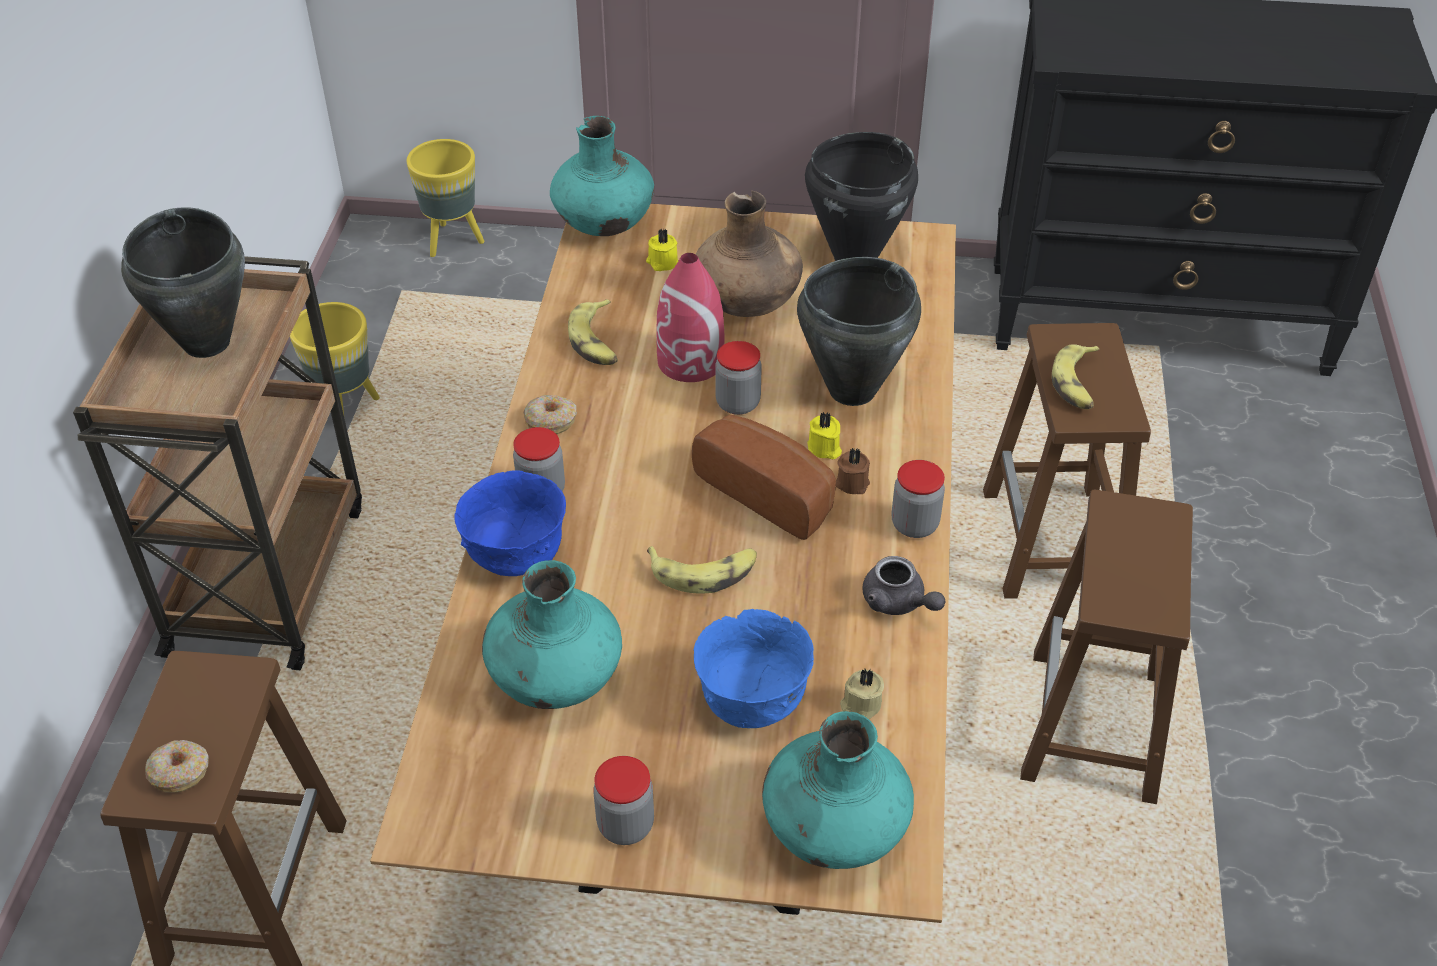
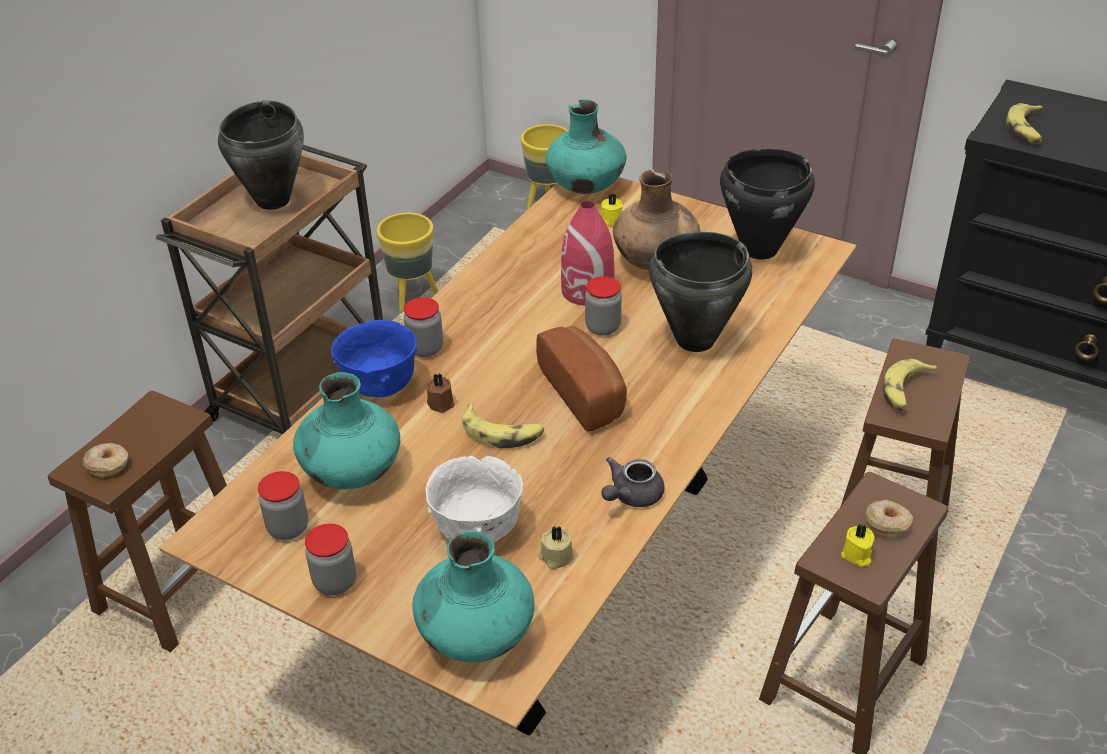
camera: 25 degrees right, 5 degrees down
(551, 421) = (462, 305): donut -> donut (887, 524)
(597, 341) = (529, 261): banana -> banana (1026, 130)
(752, 703) = (477, 530): blue bowl -> white bowl
(824, 449) = (646, 375): yellow candle -> yellow candle (856, 555)
(852, 482) = (652, 403): brown candle -> brown candle (441, 402)
(898, 603) = (631, 496): grey teapot -> grey teapot turned 60 degrees clockwise
(914, 524) = (680, 445): jar -> jar (288, 528)

